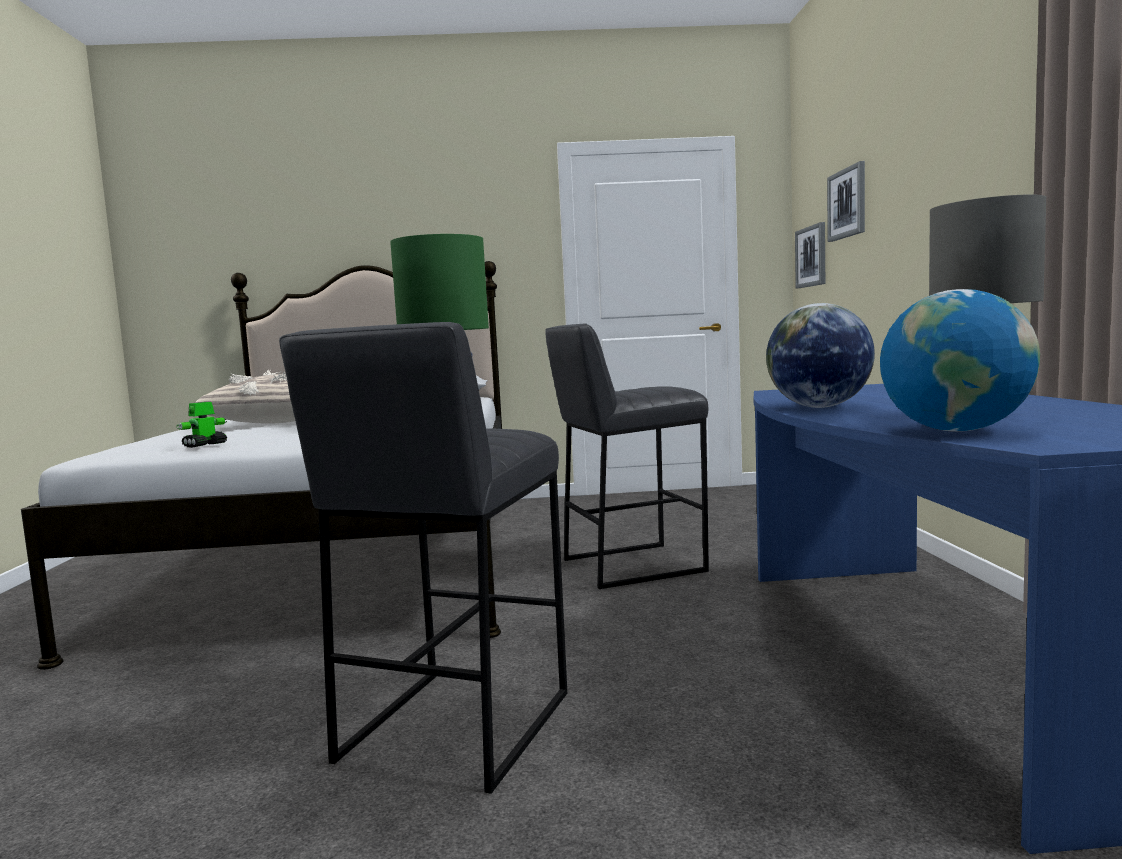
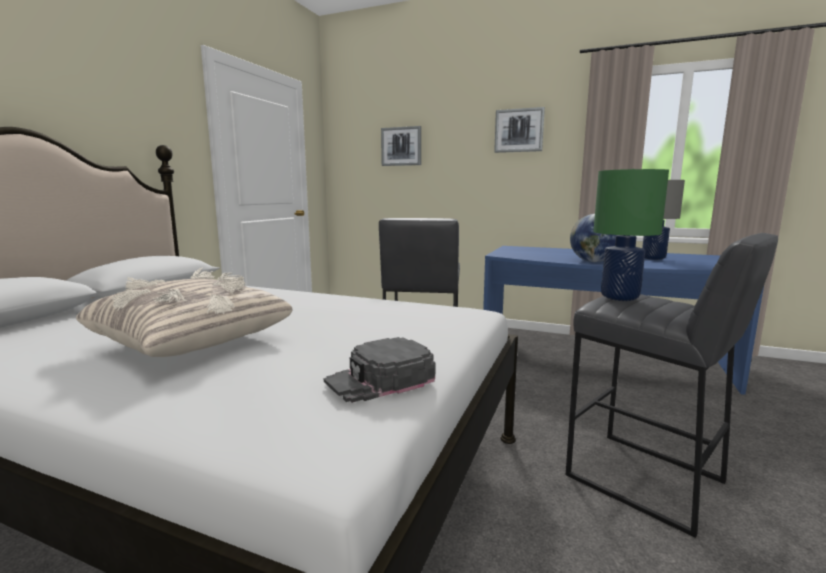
camera: 65 degrees left, 5 degrees up
(204, 445) = (380, 380): toy robot -> black cap
(811, 256) = (356, 171): picture -> picture (519, 130)
(956, 430) = (699, 266): globe -> none

